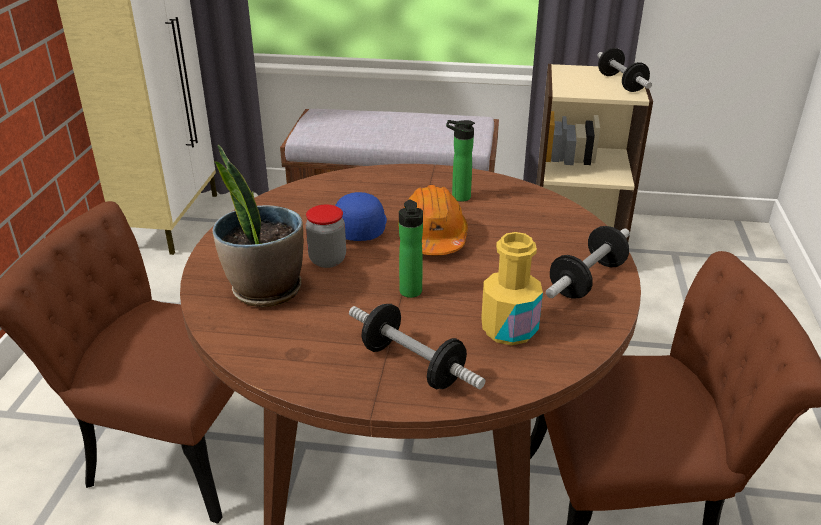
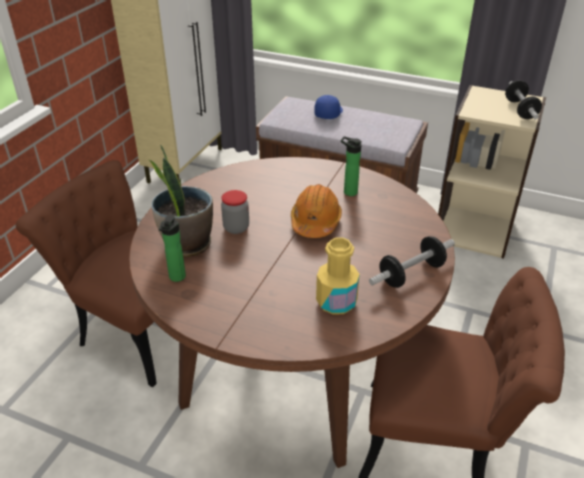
camera: 15 degrees right, 5 degrees up
(360, 227) = (269, 205): blue cap -> blue cap (328, 113)
(411, 293) = (281, 263): bottle -> bottle (176, 278)
(413, 365) = (259, 316): dumbbell -> none

